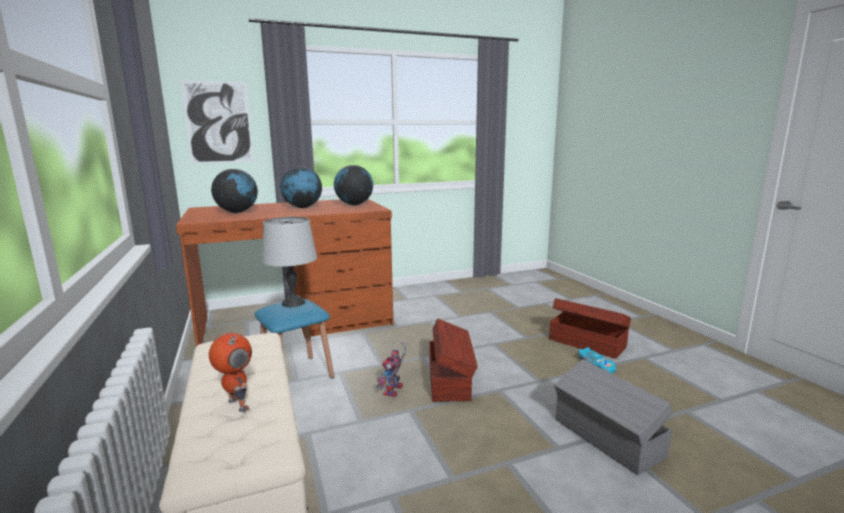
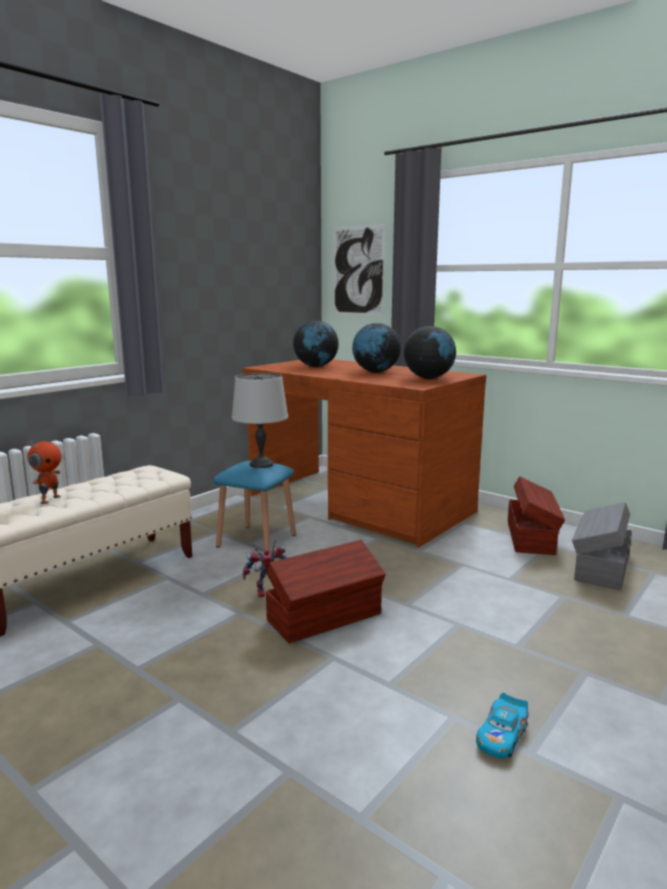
camera: 60 degrees right, 0 degrees up
(586, 342) = (585, 711): brown storage box -> brown storage box (531, 537)
(607, 439) = (279, 776): grey storage box -> grey storage box (600, 567)

